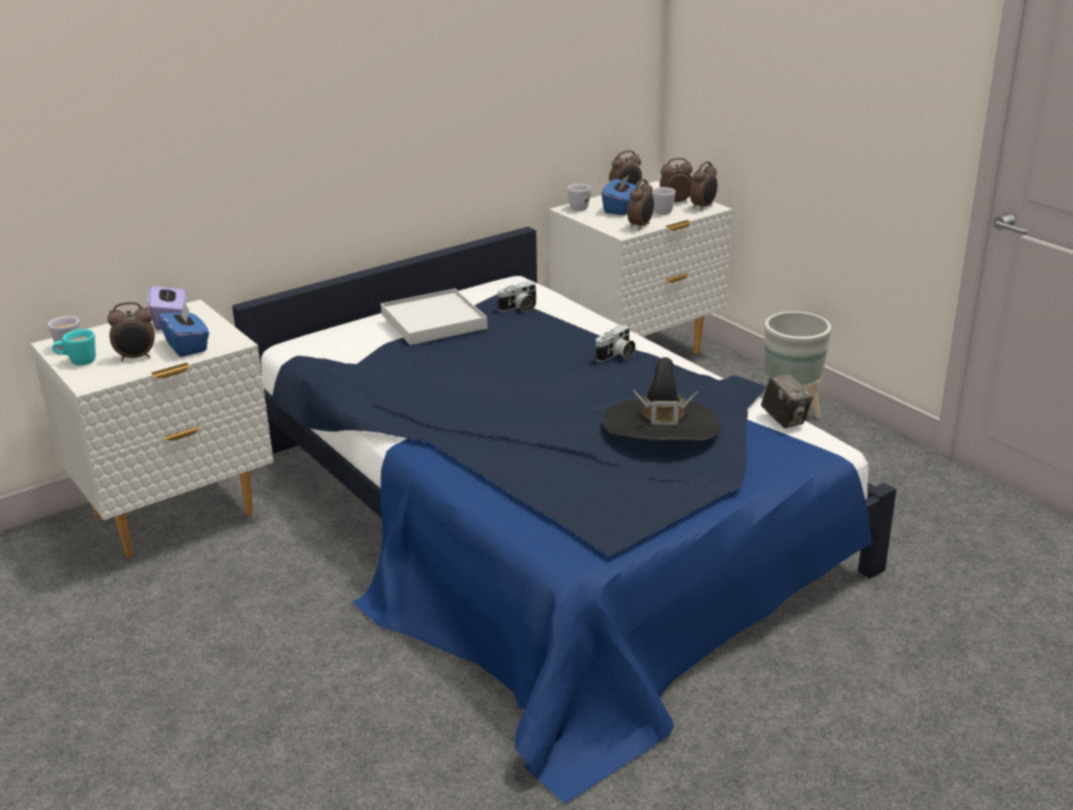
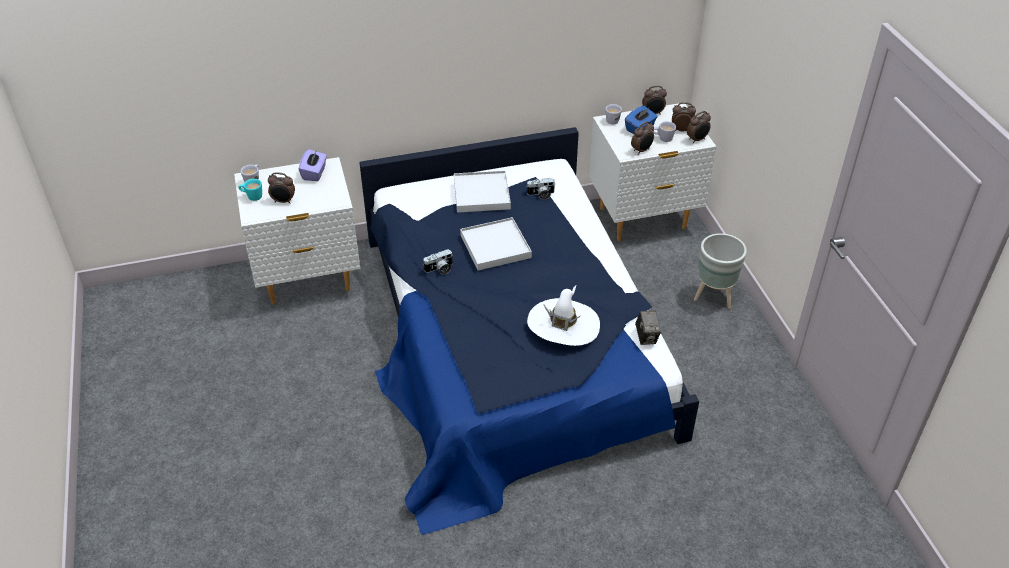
camera: 20 degrees right, 15 degrees up
(187, 346) = (314, 199): blue tissue box -> none
(495, 367) = (495, 246): none -> white tray
(616, 356) = (575, 255): camera -> camera (440, 269)
(661, 427) = (563, 325): black hat -> white hat

